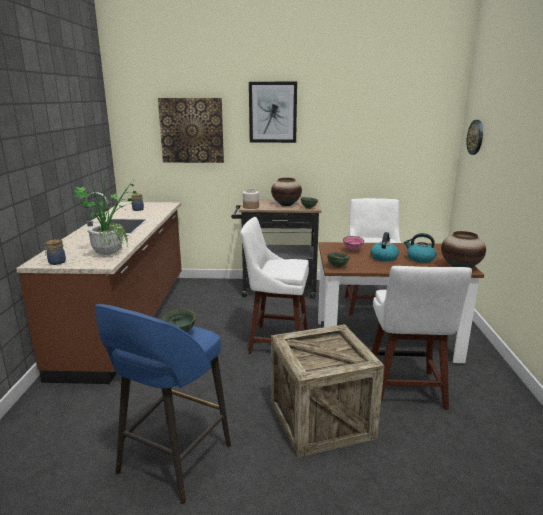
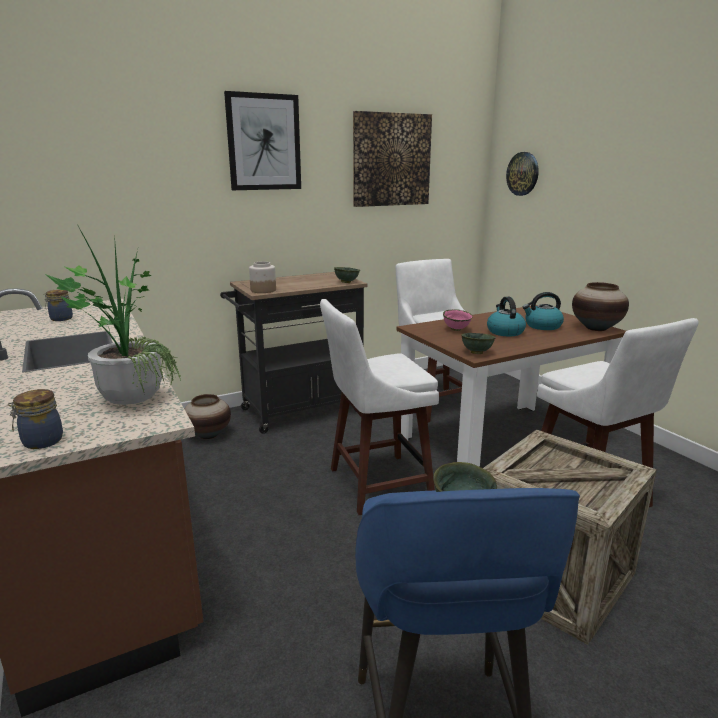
camera: 30 degrees left, 0 degrees up
(192, 130) = (131, 172): picture -> picture (391, 160)
(286, 204) = (307, 282): vase -> vase (208, 435)

